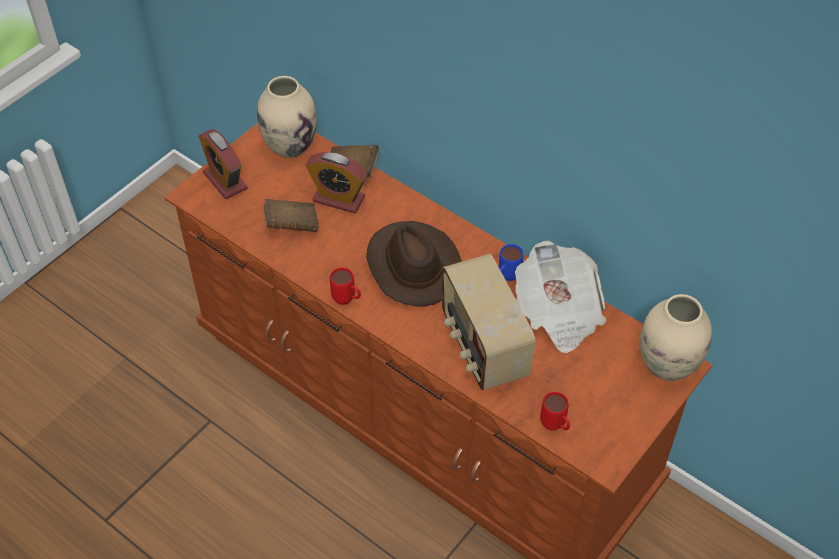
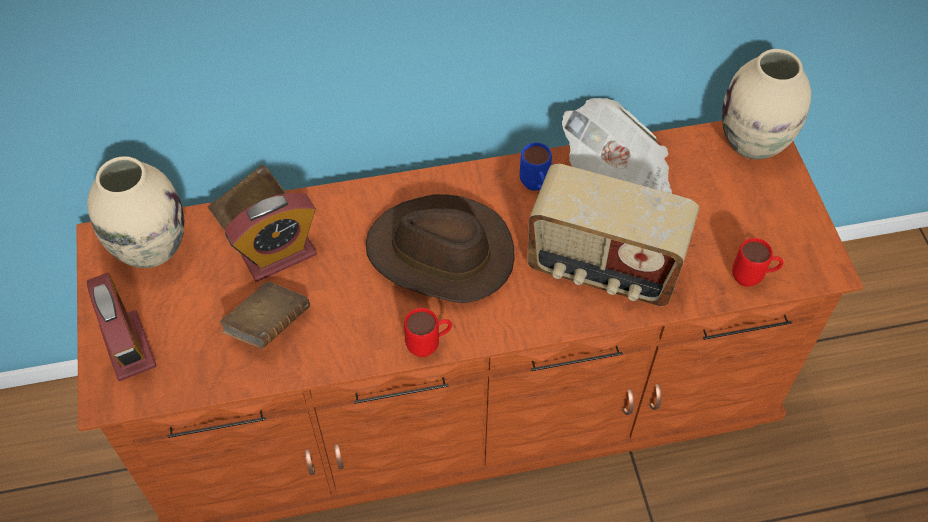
camera: 50 degrees left, 5 degrees up
(225, 181) = (128, 346): alarm clock -> alarm clock turned 120 degrees counterclockwise

